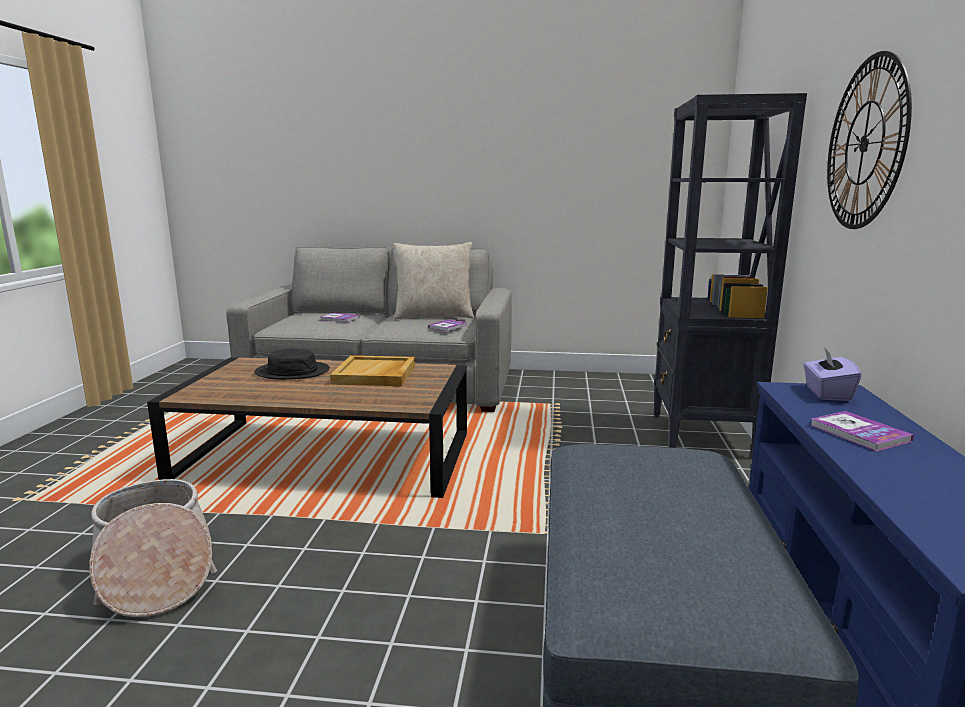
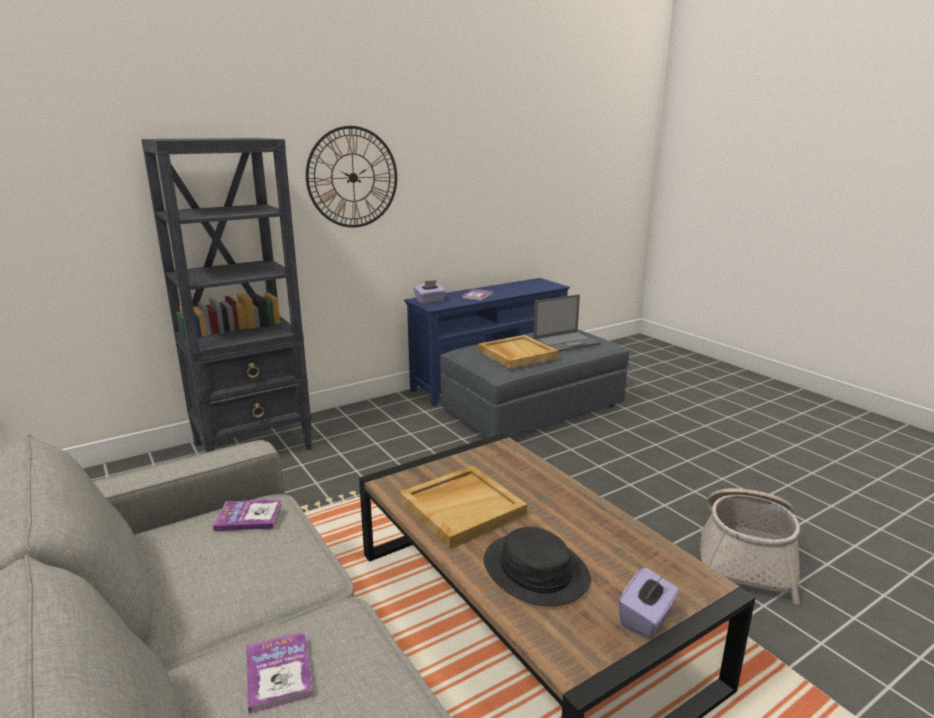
camera: 130 degrees left, 5 degrees up
(214, 378) = (646, 618): none -> purple tissue box
(434, 316) = (164, 571): beige pillow -> none
(623, 473) = (516, 354): none -> beige tray
(642, 546) = (567, 342): none -> laptop

